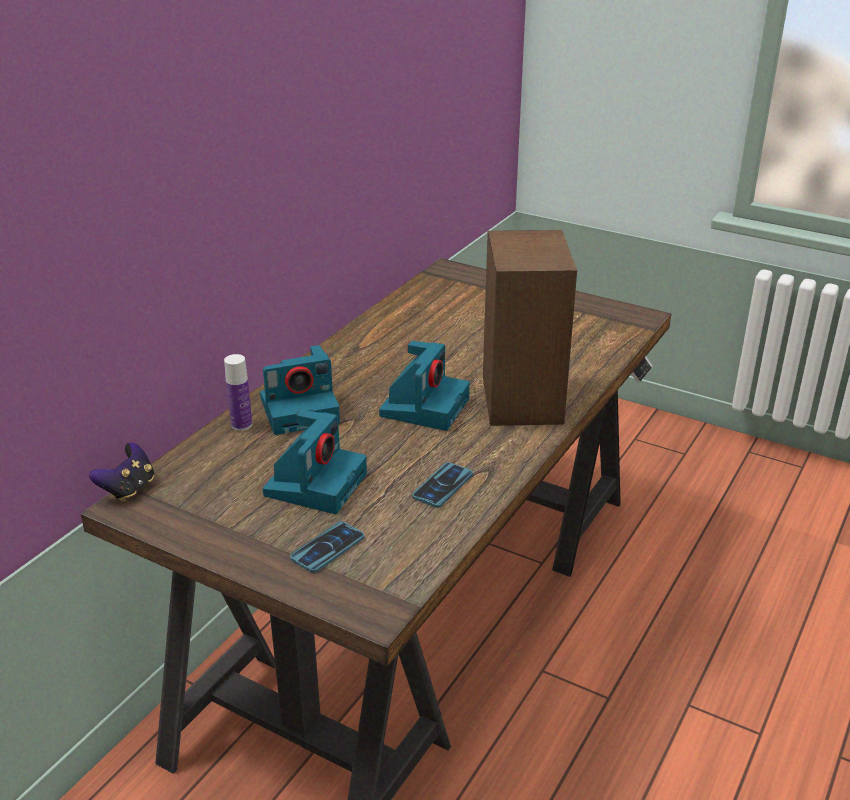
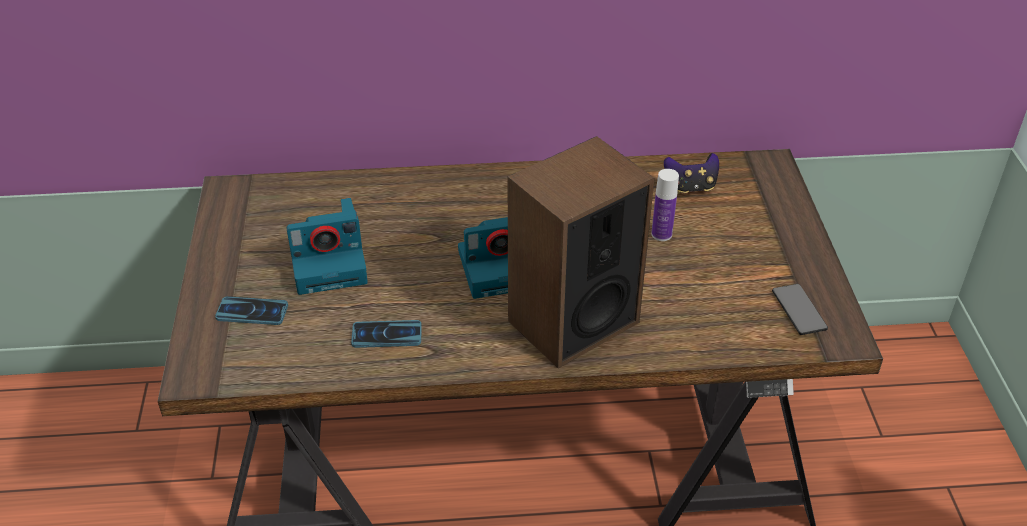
camera: 55 degrees right, 10 degrees up
(128, 489) = (247, 180): game controller -> game controller (691, 187)
(241, 425) = (375, 185): bottle -> bottle (661, 234)
(301, 409) = (426, 203): camera -> none
(601, 319) = (799, 310): none -> phone

